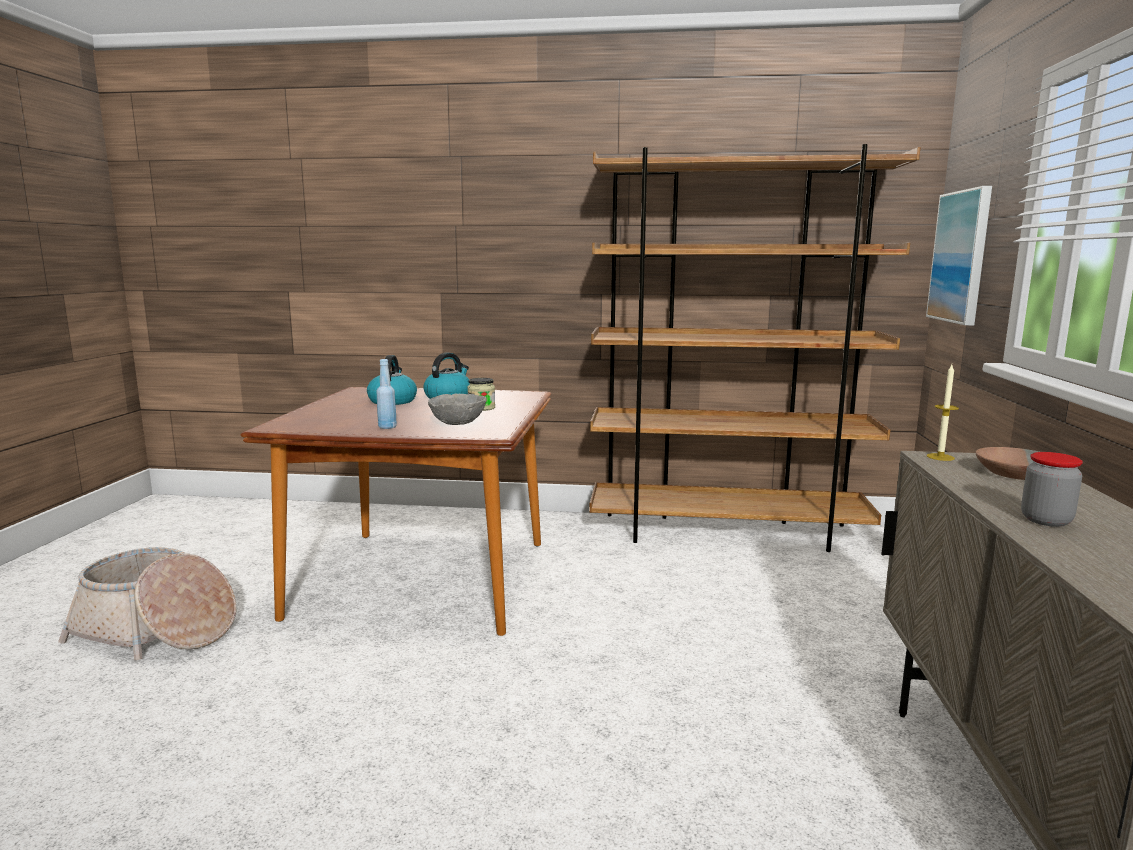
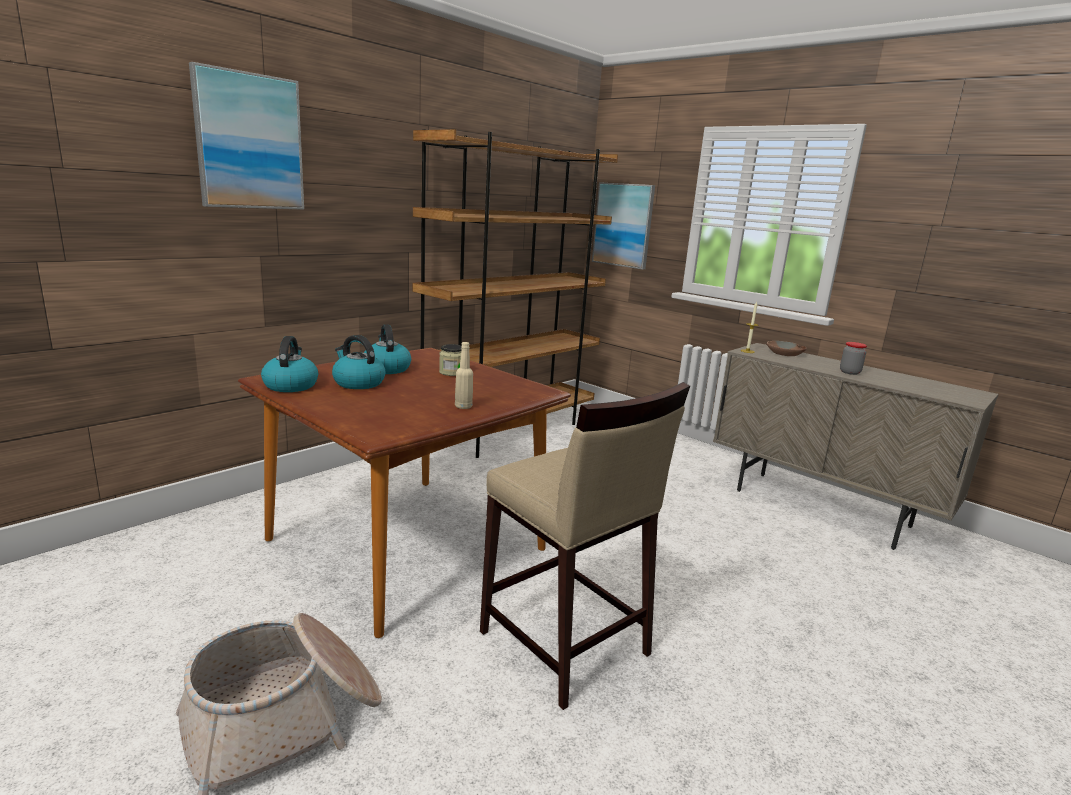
camera: 55 degrees left, 5 degrees up
(342, 704) = (564, 644): none -> beige stool
(353, 394) = (290, 385): none -> kettle
(387, 427) = (463, 406): blue bottle -> beige bottle
(432, 193) = (249, 142): none -> picture
(459, 424) = (494, 389): grey bowl -> none

